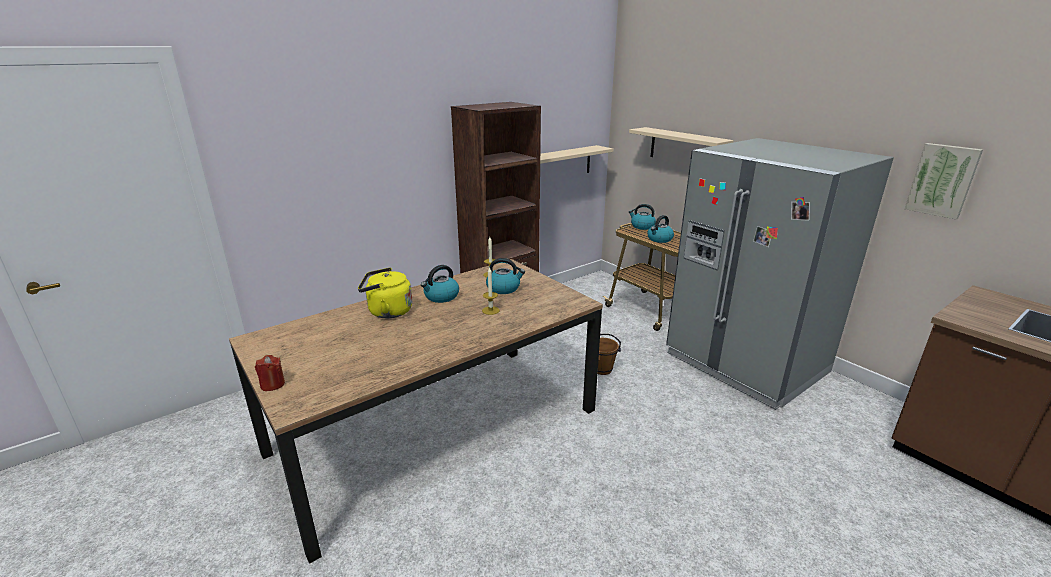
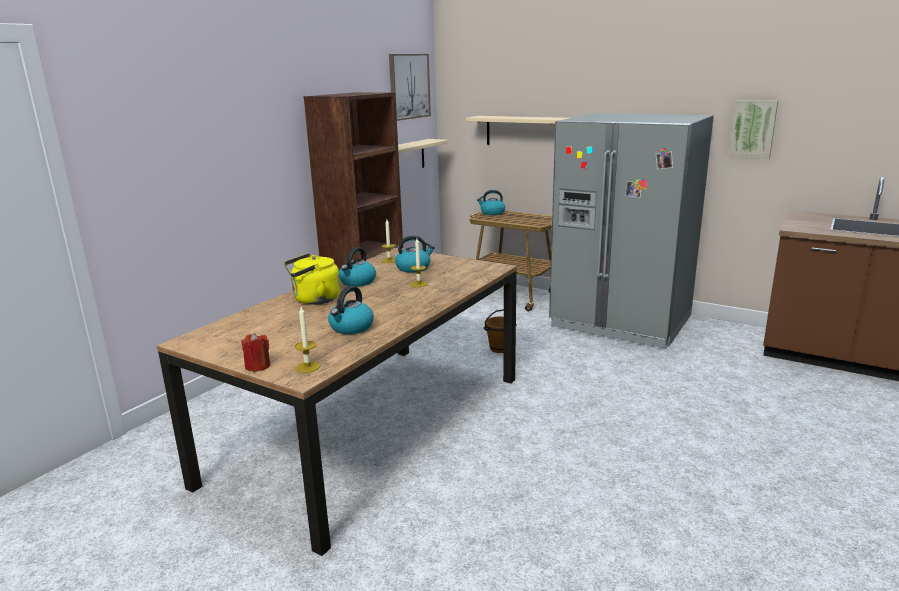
camera: 20 degrees left, 5 degrees down
(308, 397) = (307, 367): none -> candle
(578, 94) = (409, 86): none -> picture
(659, 239) = (516, 220): kettle -> kettle (351, 328)

